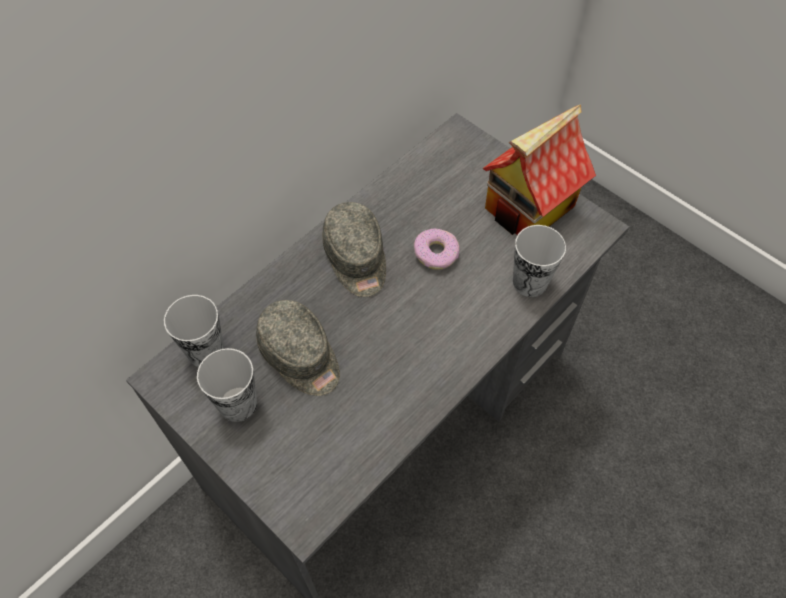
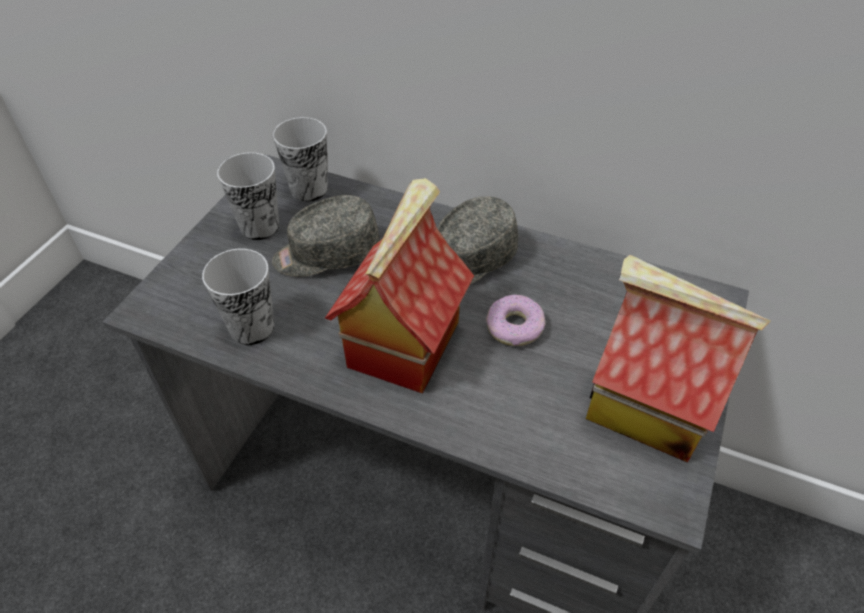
camera: 70 degrees right, 10 degrees down
(301, 357) = (326, 254): grey cap -> grey cap turned 45 degrees clockwise
(422, 328) = (403, 342): none -> toy house
(530, 282) = (523, 436): cup -> cup (252, 328)

